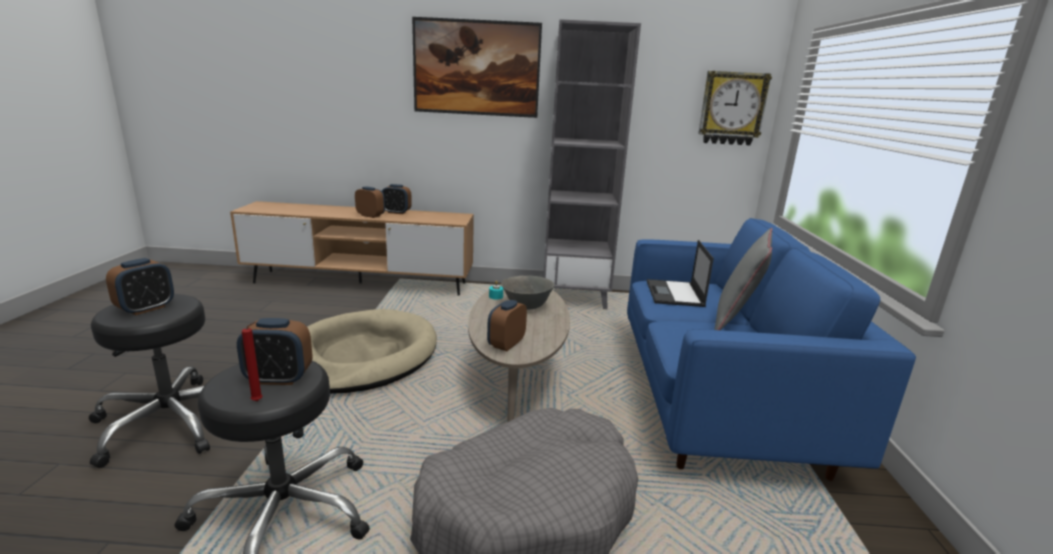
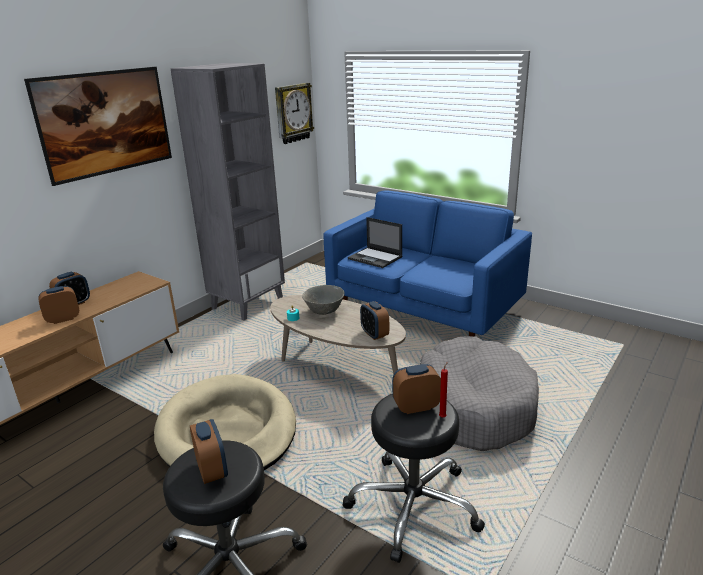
camera: 55 degrees left, 5 degrees up
(279, 378) = (416, 407): alarm clock -> alarm clock turned 135 degrees counterclockwise
(735, 321) = (427, 257): grey pillow -> none

